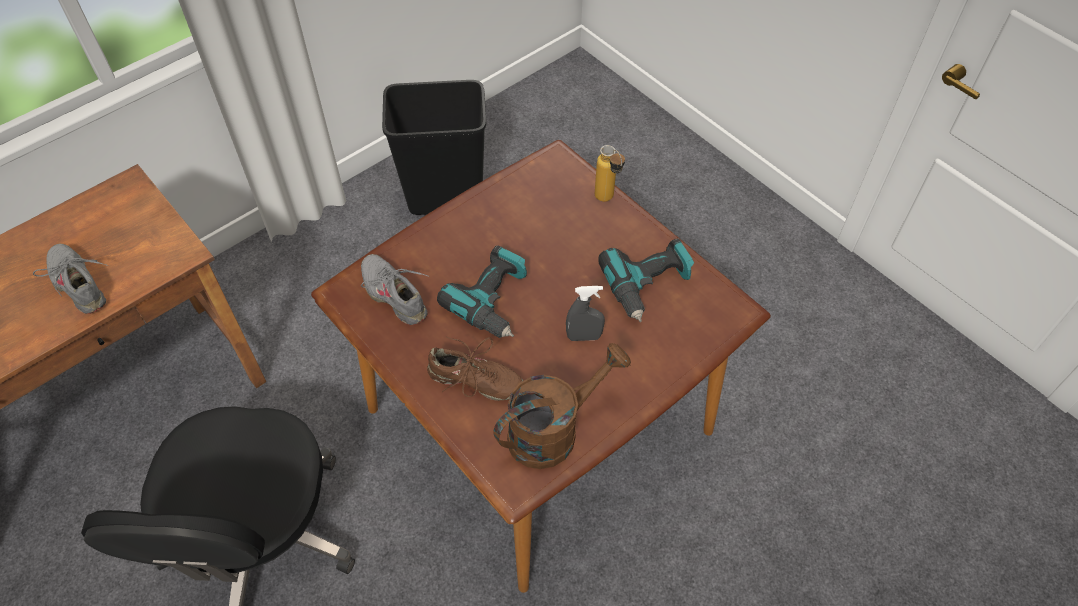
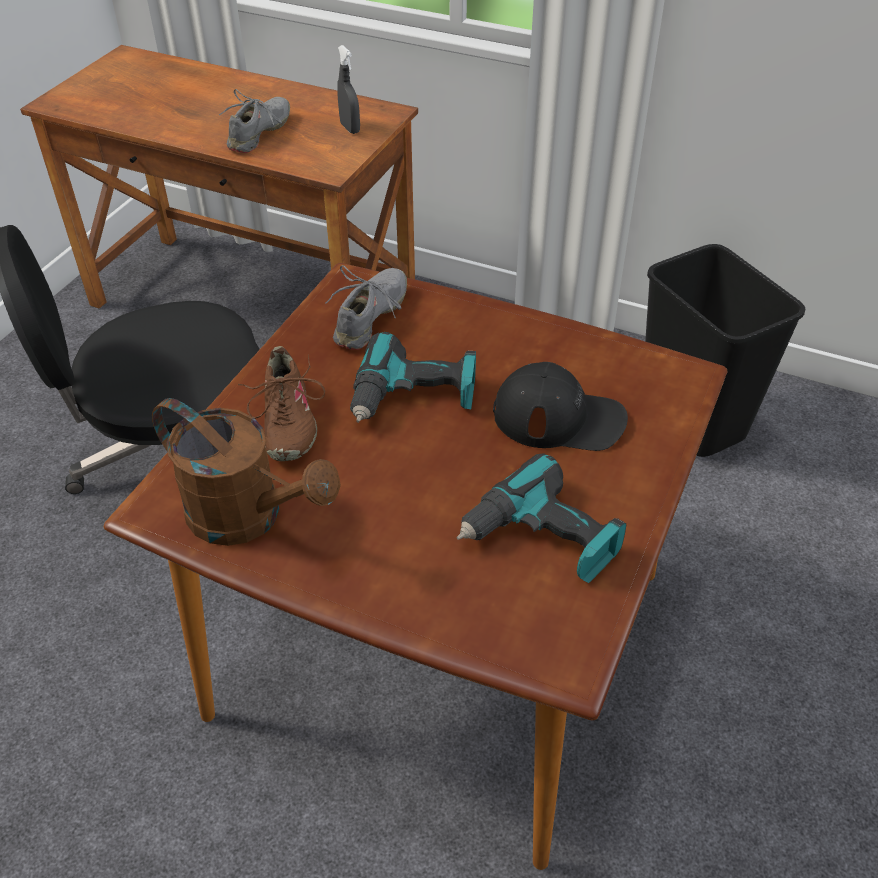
camera: 65 degrees right, 10 degrees down
(556, 235) = (559, 417): none -> black cap
(584, 337) = (410, 499): grey spray bottle -> grey spray bottle (350, 128)
(607, 201) = (659, 447): bottle -> none

